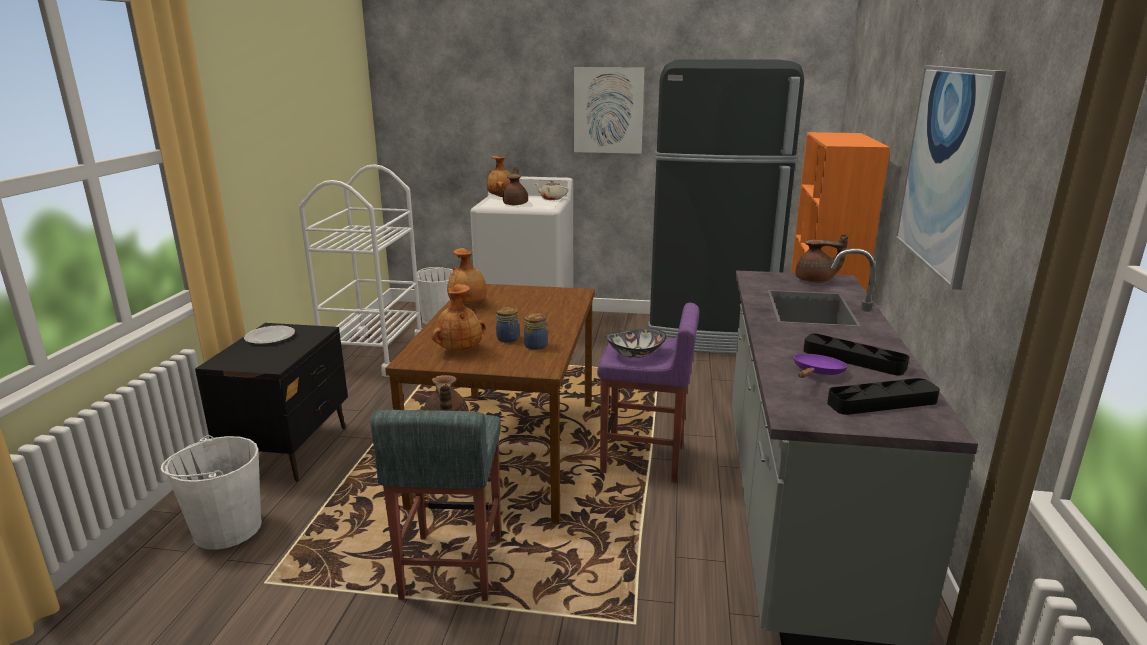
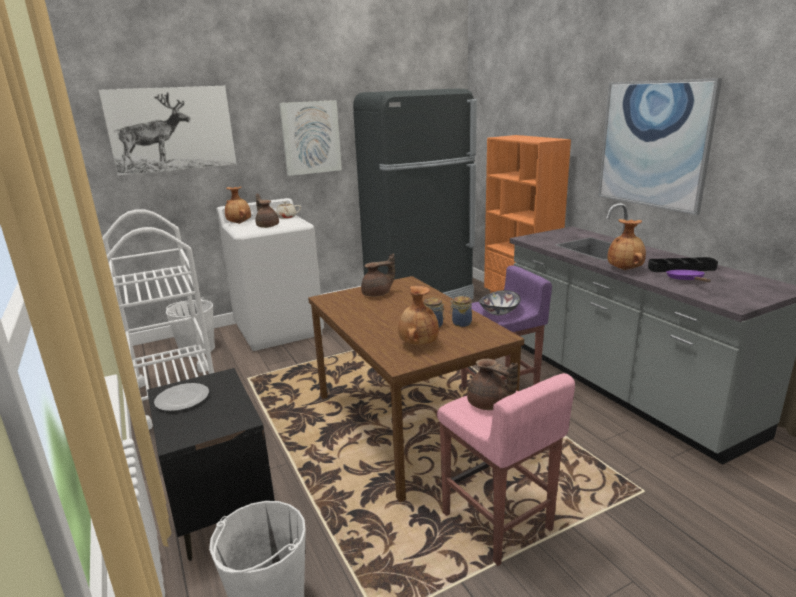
camera: 35 degrees left, 0 degrees up
(451, 568) = (497, 523): grey stool -> pink stool
(459, 88) = (171, 129): none -> picture
(468, 305) = (349, 311): brown vase -> brown vase (625, 269)
(816, 280) = (563, 233): brown teapot -> brown teapot (378, 294)
(882, 402) = (743, 285): black tray -> none

